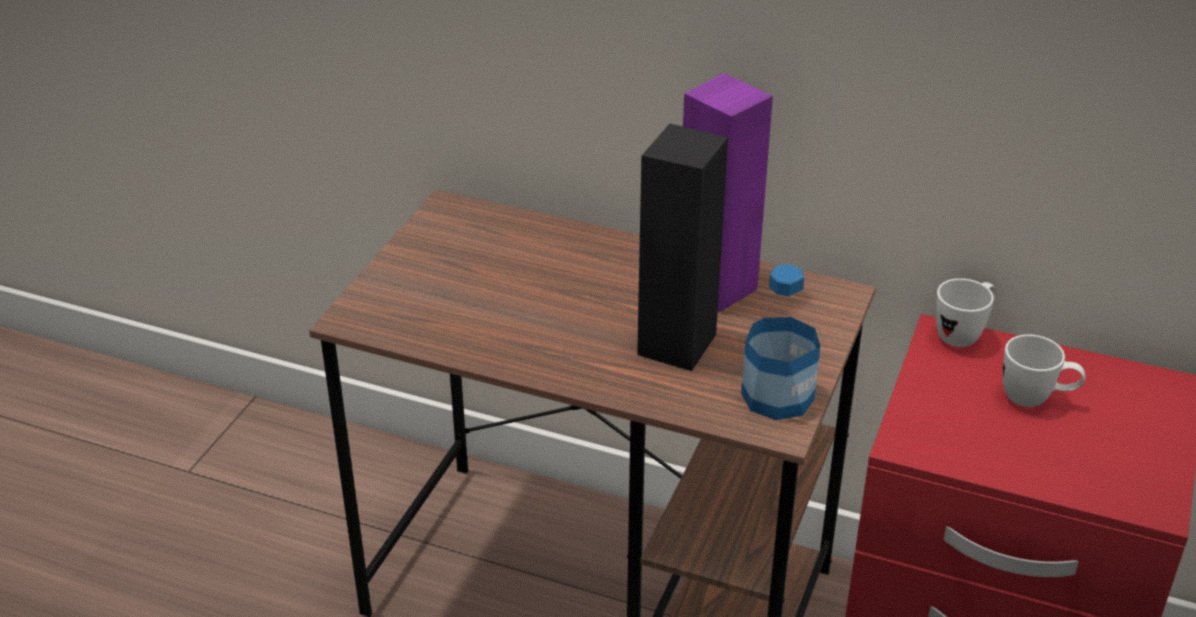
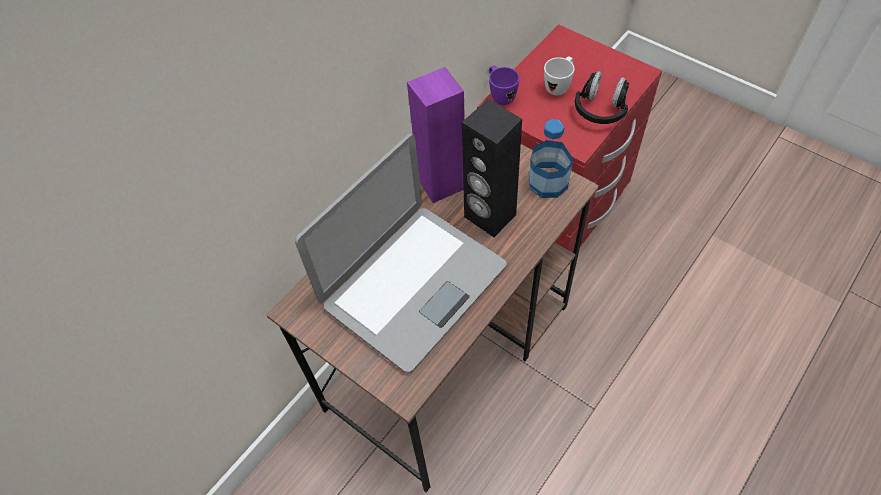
camera: 70 degrees left, 20 degrees up
(521, 294) = (412, 285): none -> laptop
(963, 334) = (500, 95): white mug -> purple mug
(1013, 460) = (600, 109): none -> black headphones

